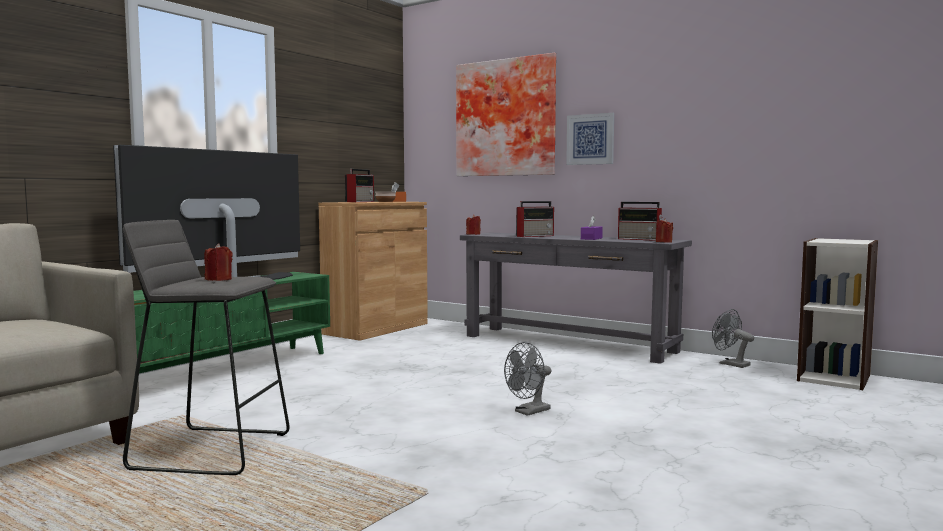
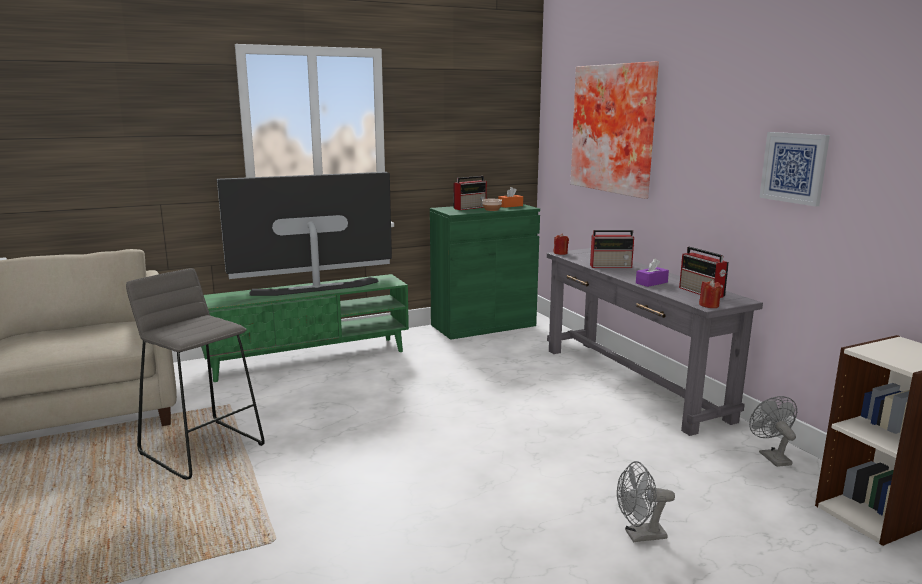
camera: 30 degrees right, 10 degrees up
(218, 279) = (198, 325): red candle -> none
(376, 328) = (483, 325): brown cabinet -> green cabinet
(528, 412) = (466, 471): grey fan -> grey fan (639, 536)
(590, 139) = (683, 164): picture -> picture (794, 167)

